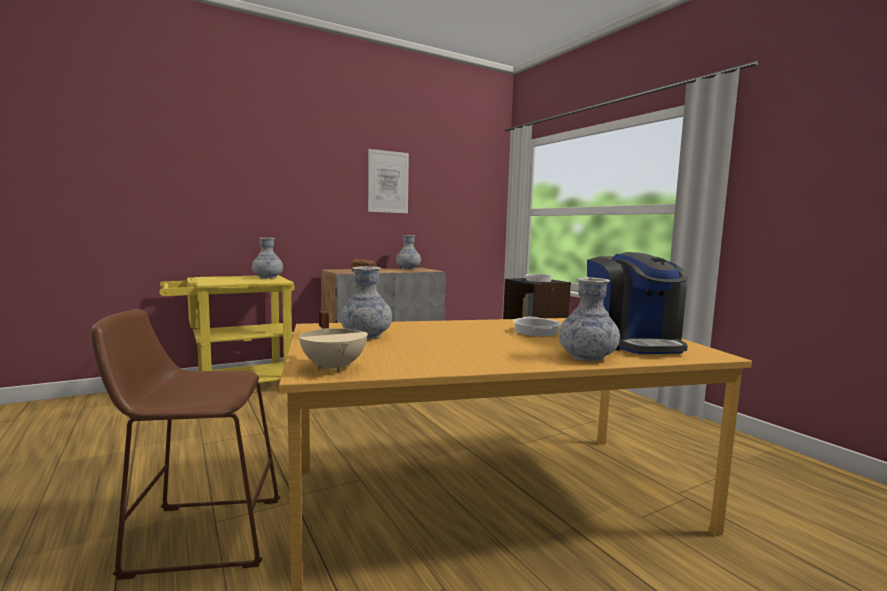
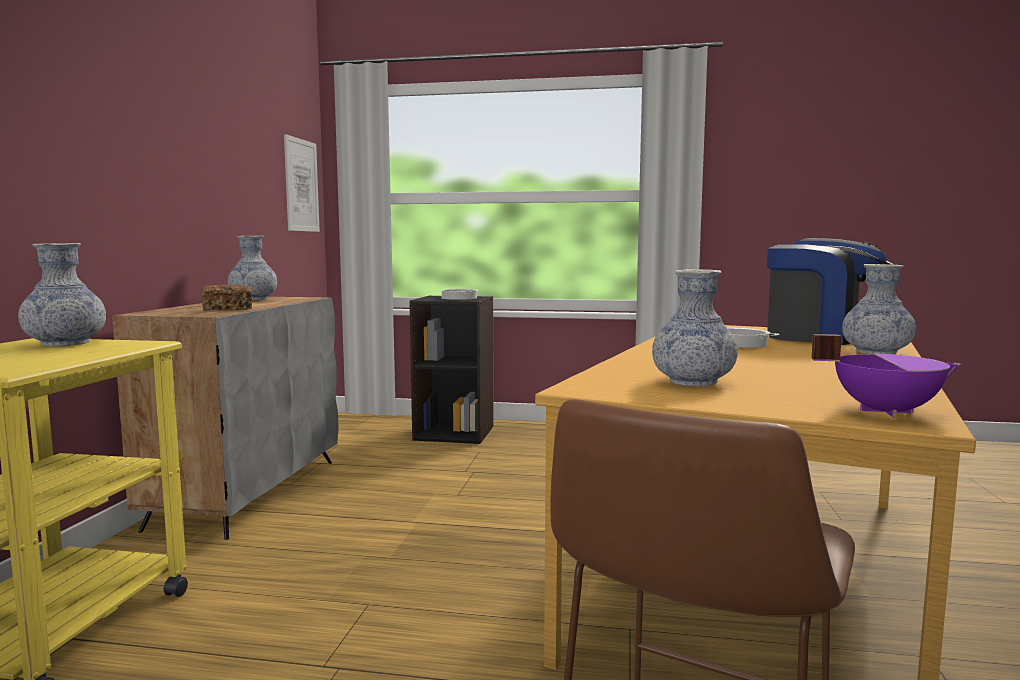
camera: 50 degrees left, 0 degrees up
(335, 367) = (885, 411): beige cooking pot -> purple cooking pot
(388, 182) = (193, 130): picture -> picture (301, 185)

